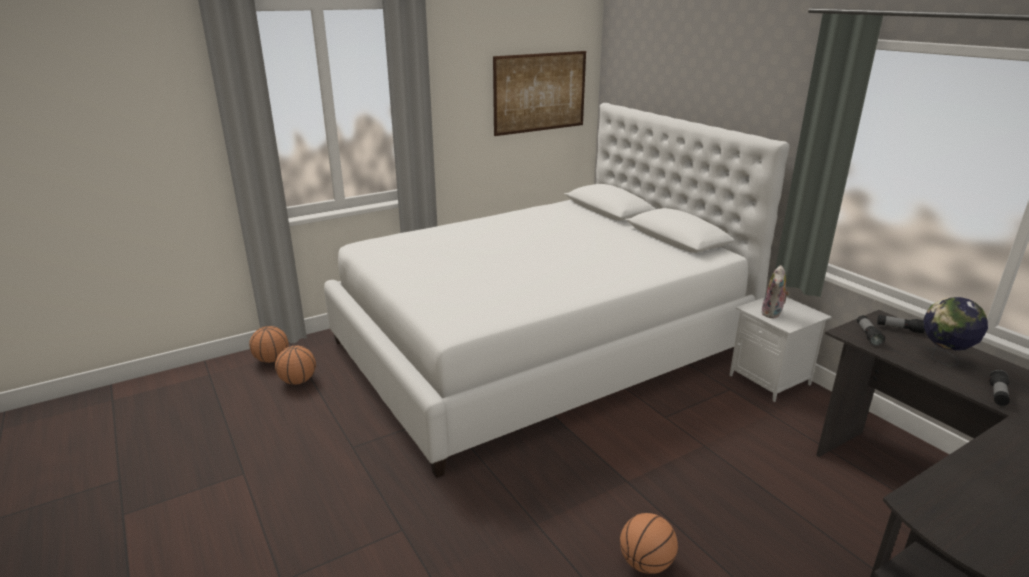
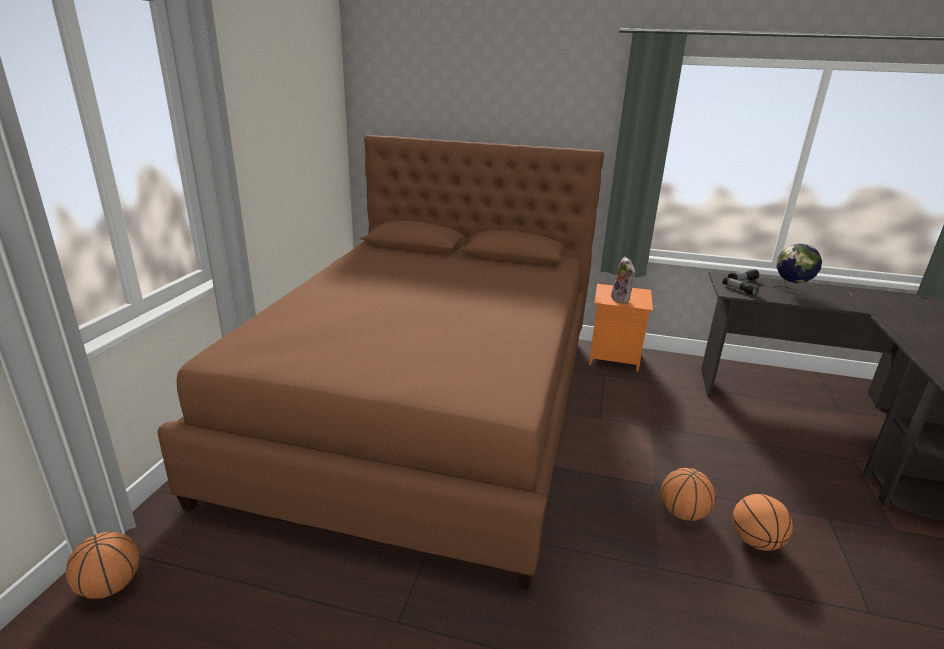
camera: 45 degrees left, 0 degrees up
(298, 381) = (200, 590): basketball -> basketball (682, 513)
(540, 92) = (308, 126): picture -> none
(540, 347) = (428, 404): white bed -> brown bed
(771, 380) = (615, 356): grey nightstand -> orange nightstand
(997, 394) = (844, 303): flashlight -> none

